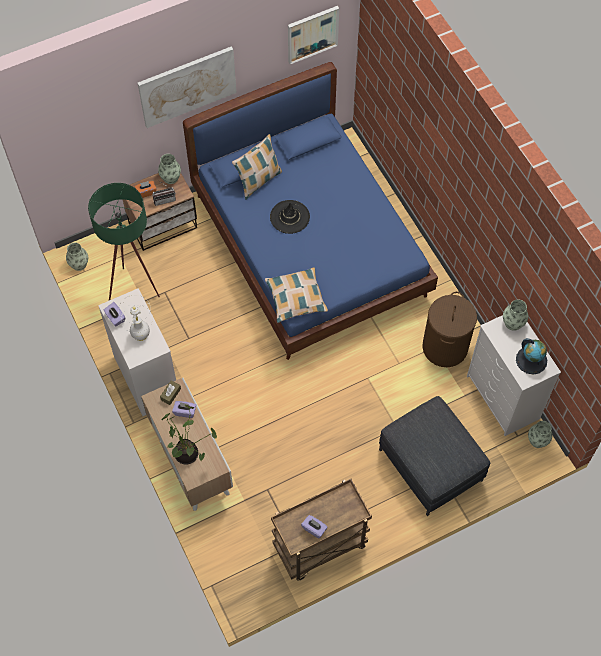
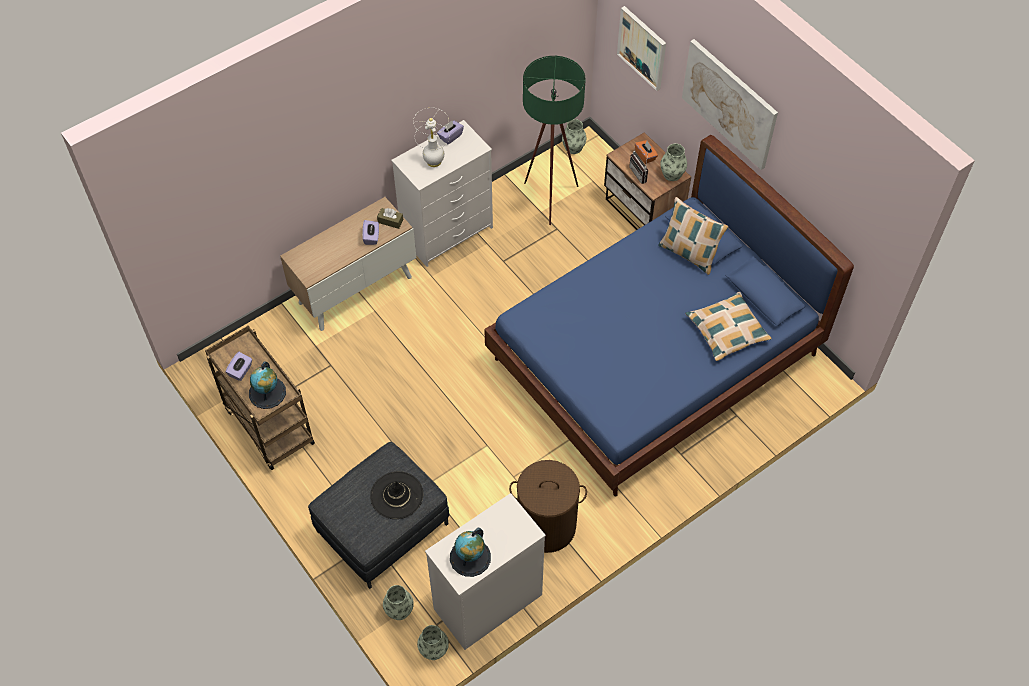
camera: 80 degrees right, 5 degrees down
(188, 453) = (323, 249): potted plant -> none
(289, 217) = (645, 292): black hat -> black hat (396, 495)
(296, 298) = (534, 315): pillow -> pillow (727, 330)
(312, 34) = (851, 206): picture -> picture (642, 47)
(340, 508) = (267, 392): none -> globe
(513, 323) = (521, 531): vase -> vase (399, 610)

